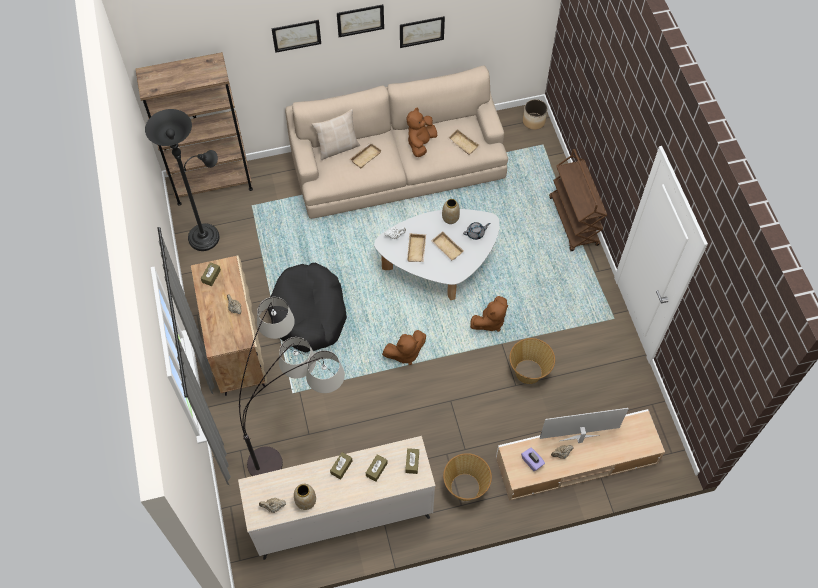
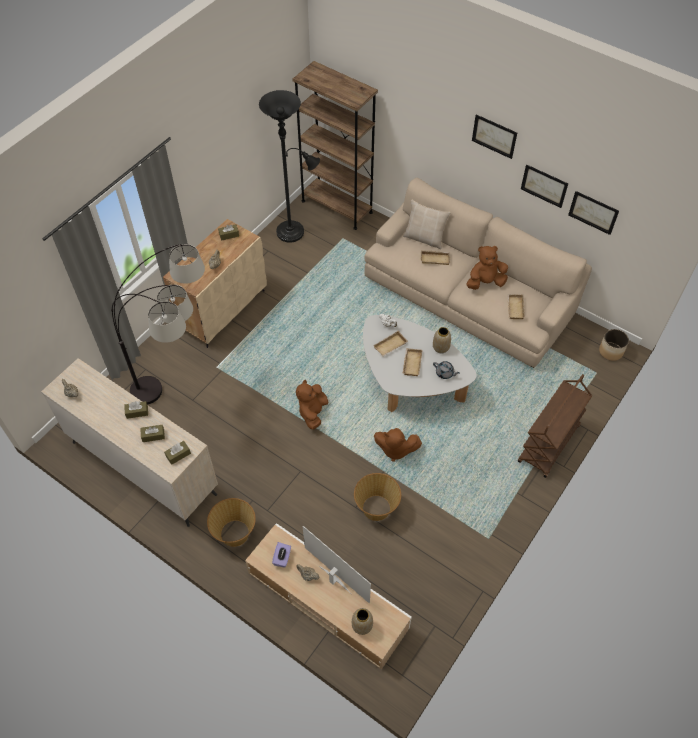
camera: 50 degrees right, 5 degrees down
(296, 35) = (439, 115): picture -> picture (593, 212)
(305, 501) = (91, 409): vase -> vase (362, 625)
(309, 313) = (289, 331): black dog bed -> none
(405, 353) = (313, 412): brown plush toy -> brown plush toy turned 75 degrees clockwise

